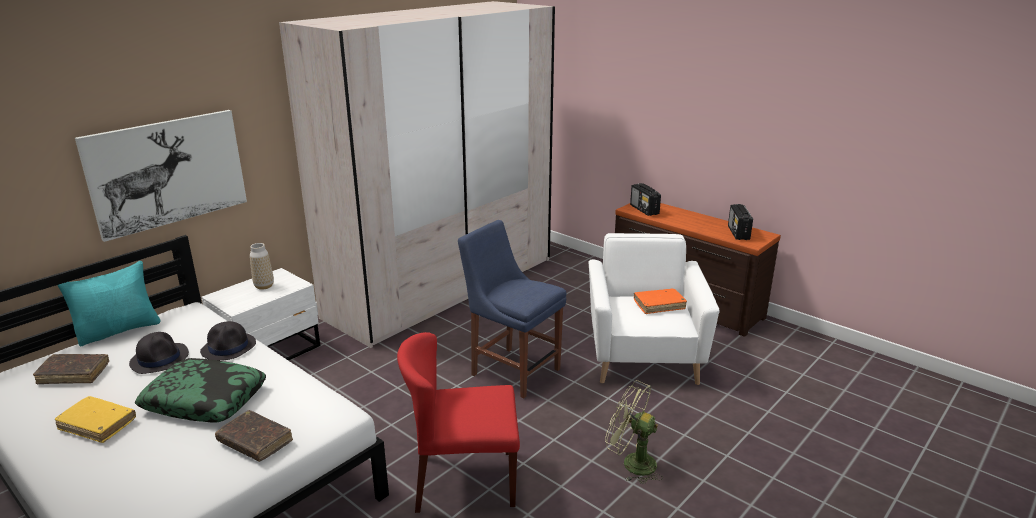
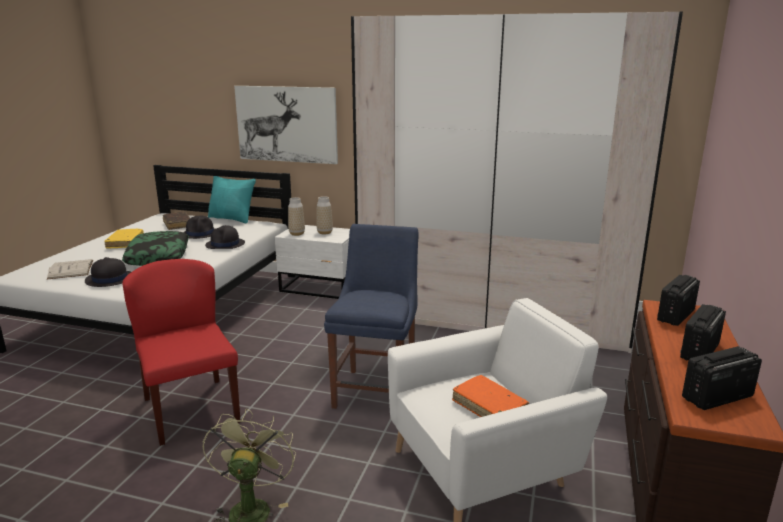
camera: 65 degrees right, 5 degrees down
(164, 477) = (71, 269): none -> white book
(243, 302) = (297, 234): none -> vase
(255, 442) = (109, 279): brown book -> black hat
(690, 220) = (699, 351): none -> radio

